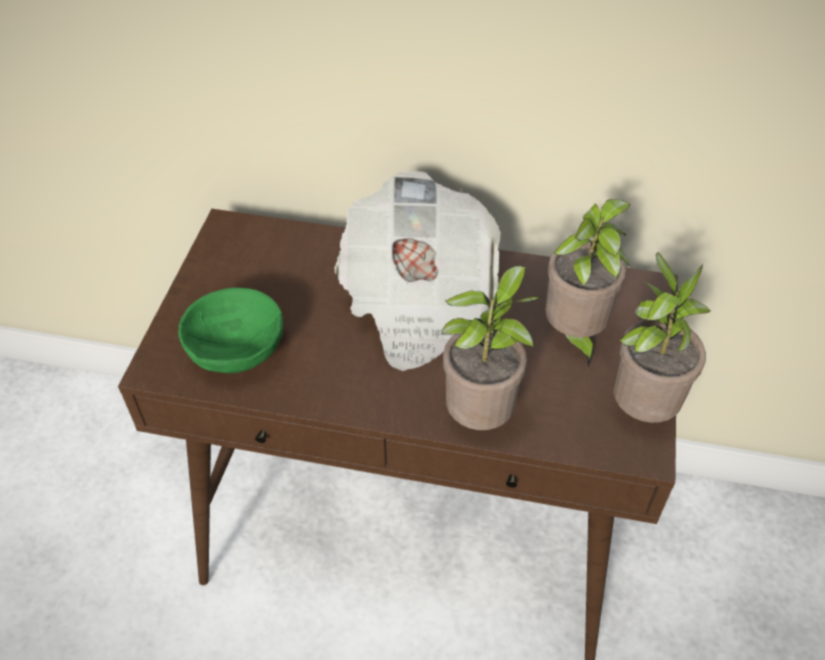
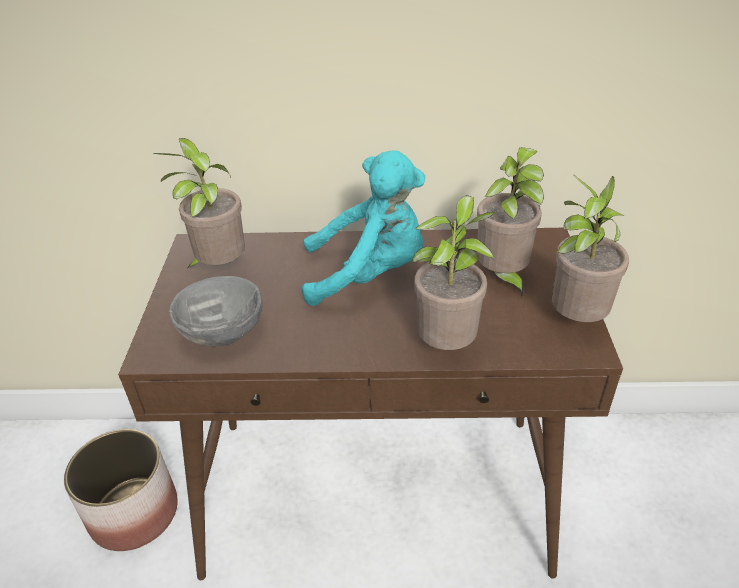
camera: 10 degrees left, 10 degrees down
(144, 494) = (135, 512): none -> planter
(237, 351) = (222, 331): green bowl -> grey bowl
(250, 265) = (219, 268): none -> potted plant
(419, 303) = (369, 274): newspaper -> turquoise plush toy

